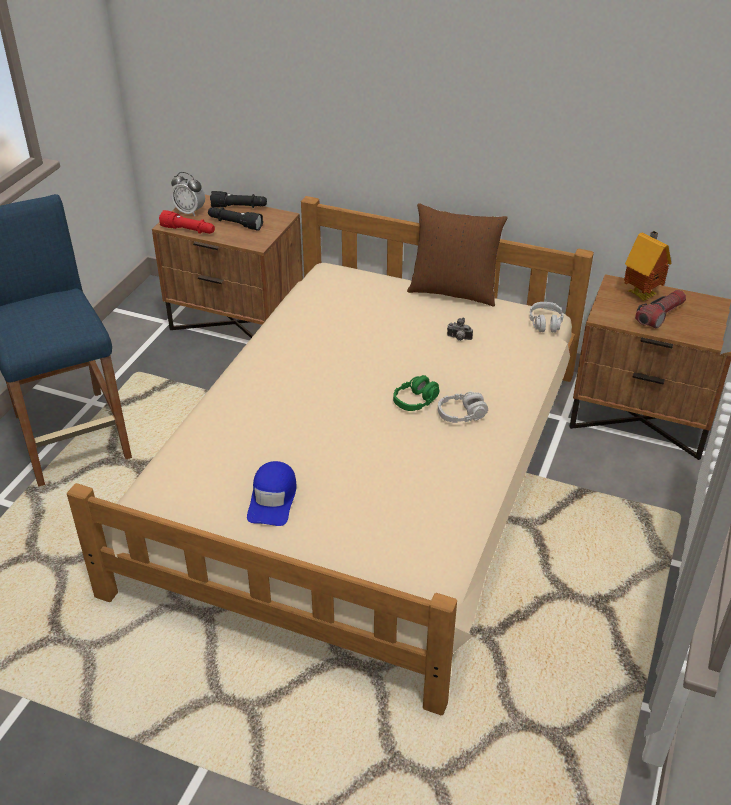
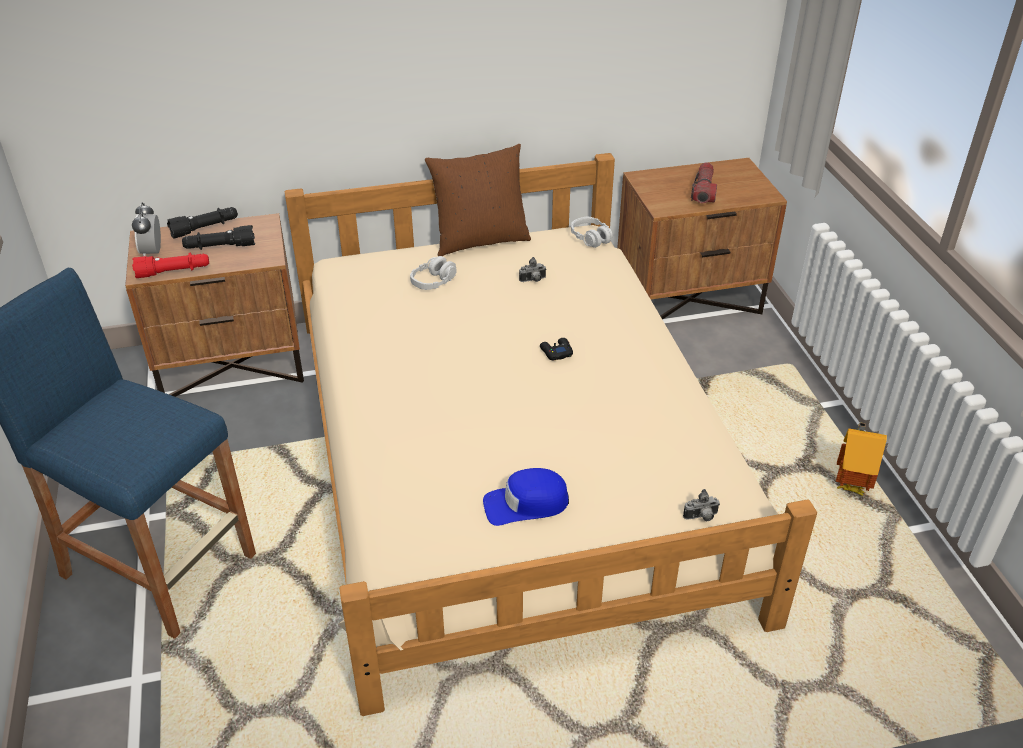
camera: 35 degrees left, 0 degrees up
(190, 212) = (152, 252): alarm clock -> alarm clock turned 90 degrees clockwise
(273, 499) = (526, 504): blue cap -> blue cap turned 105 degrees clockwise
(389, 576) = (701, 517): none -> camera
(415, 401) = (556, 352): green headphones -> black game controller
(461, 414) = (608, 347): grey headphones -> grey headphones (433, 281)
(642, 294) = (671, 178): toy house -> toy house (850, 486)

